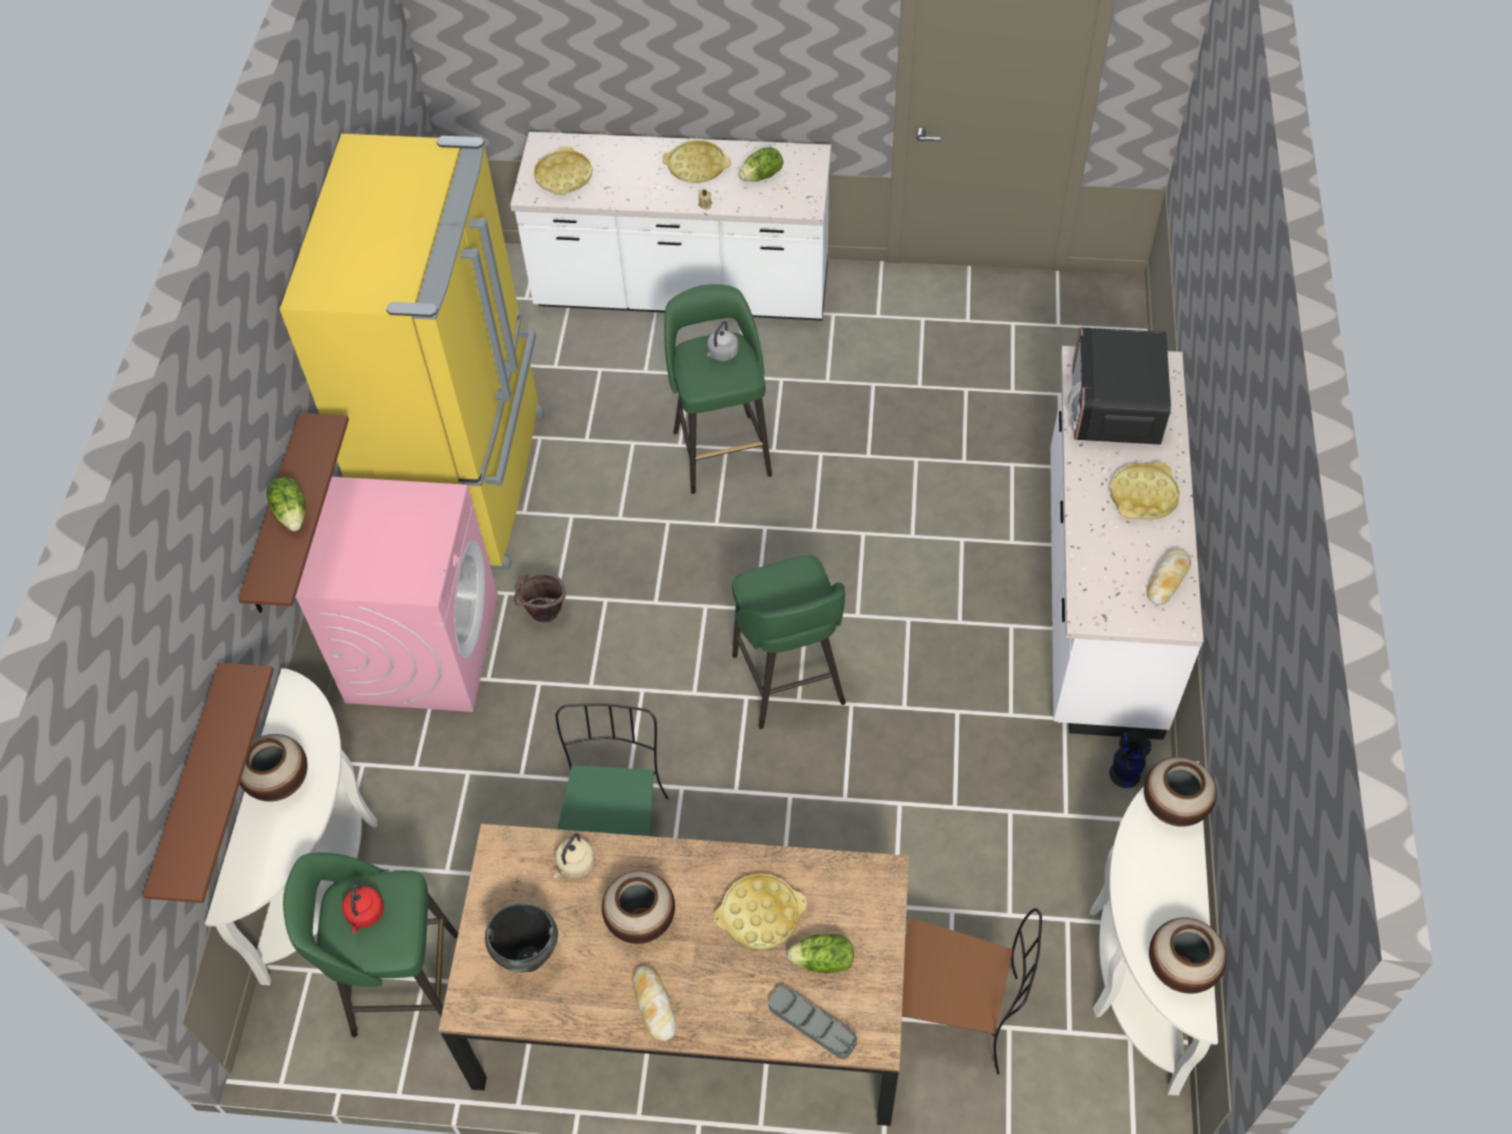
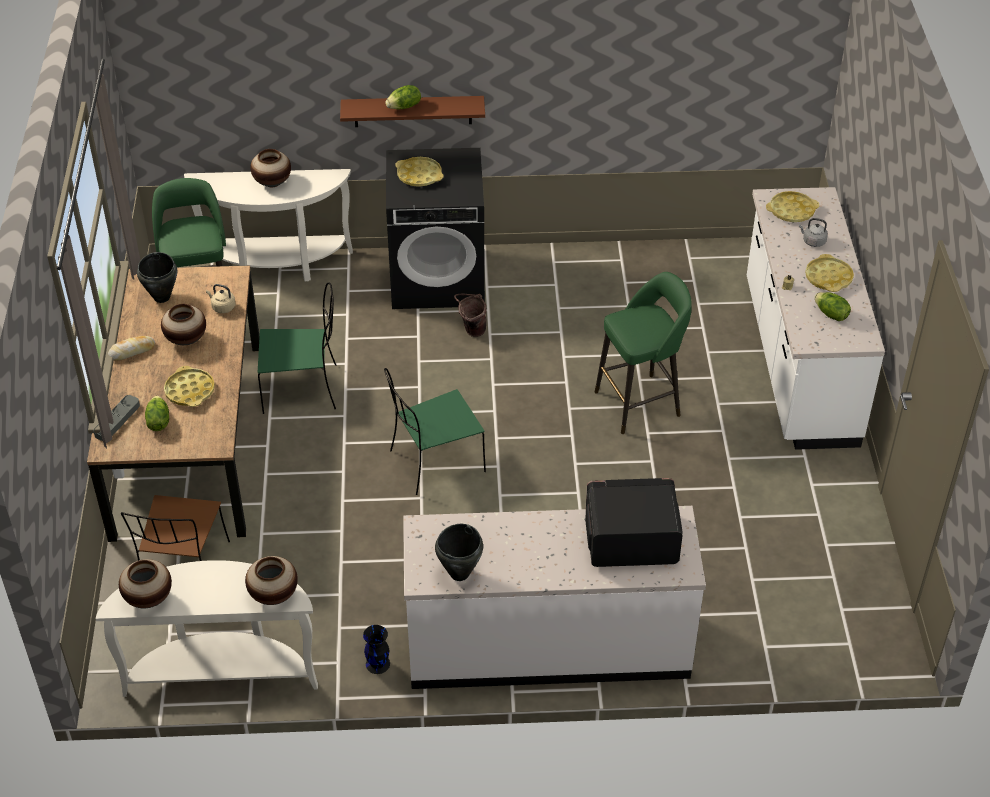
camera: 80 degrees right, 10 degrees down
(191, 787) = (227, 116): brown shelf -> none
(365, 914) = (191, 231): red kettle -> none
(422, 647) = (438, 278): pink washing machine -> black washing machine
(467, 483) = (577, 276): yellow fridge -> none
(722, 354) = (652, 327): grey kettle -> grey kettle (812, 241)
(789, 682) = (435, 462): green stool -> green chair
(1143, 496) = (540, 559): yellow tray -> yellow tray (419, 175)
(1167, 579) = (459, 573): bread -> black cooking pot

